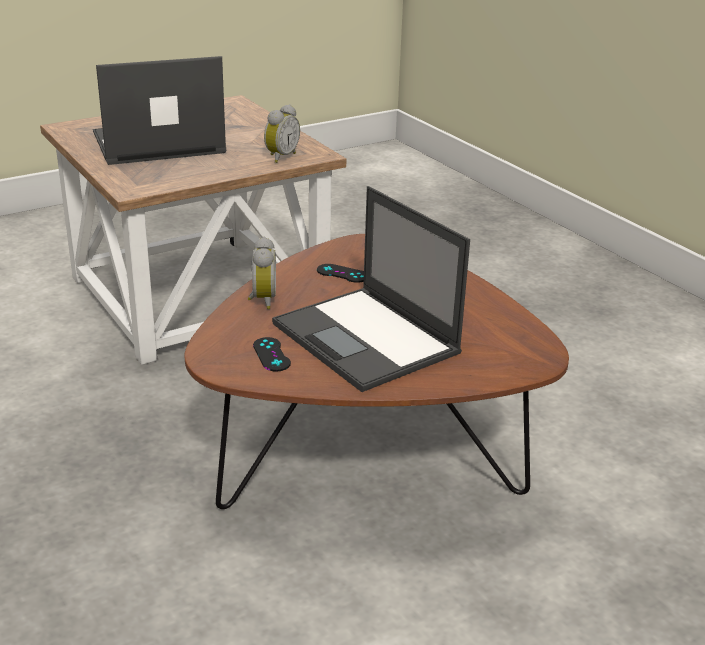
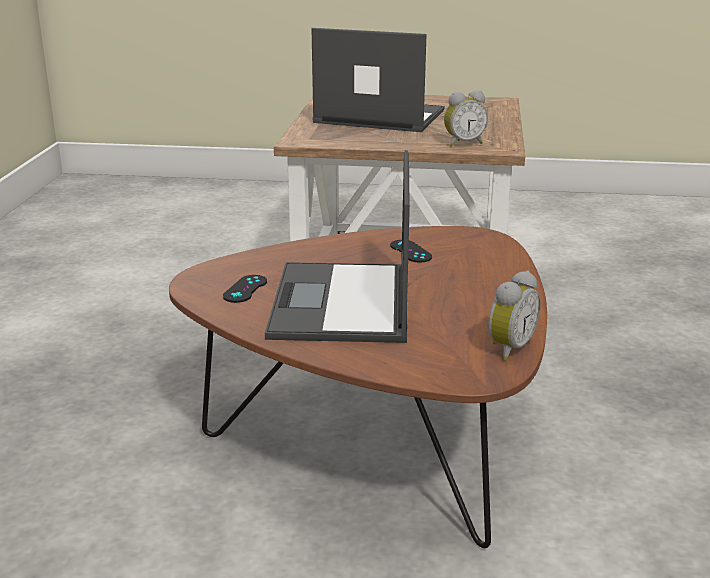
camera: 40 degrees right, 5 degrees down
(261, 300) = (308, 250): alarm clock -> alarm clock (508, 348)

